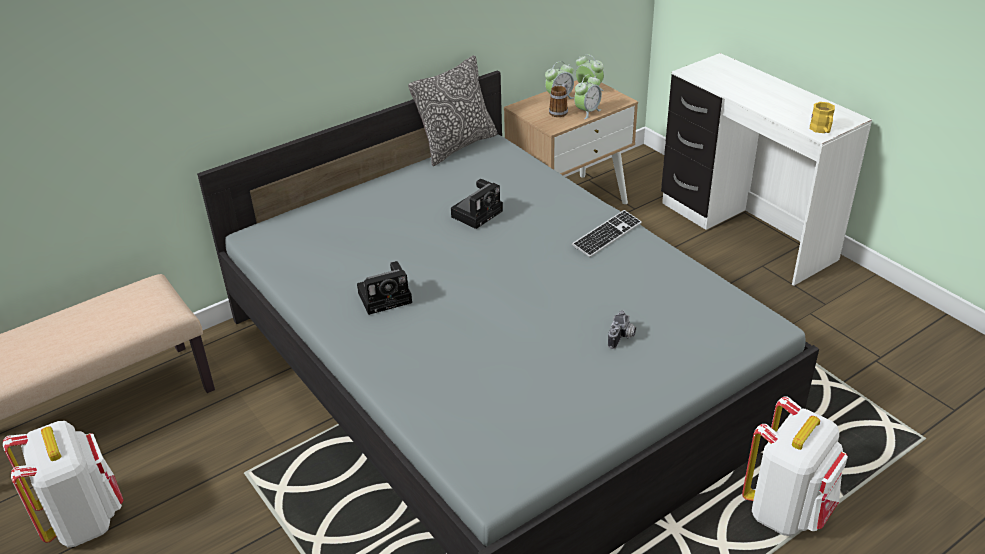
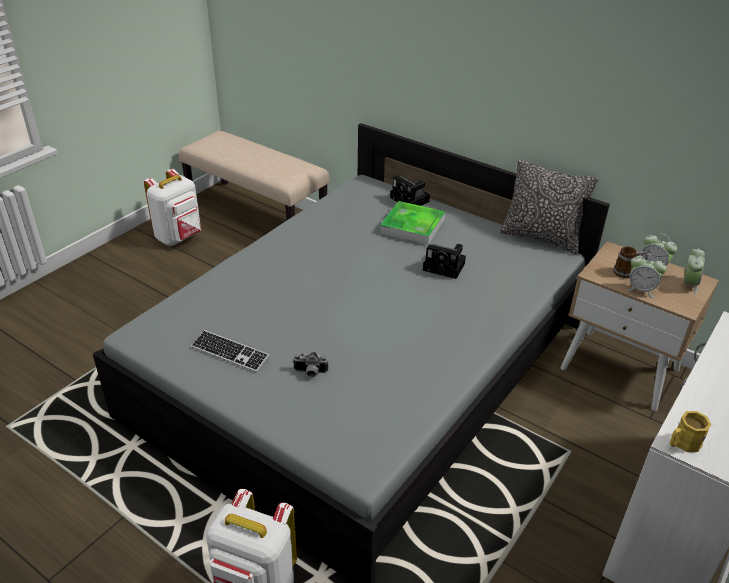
camera: 70 degrees right, 0 degrees up
(386, 217) = (412, 226): none -> tray
(387, 297) = (316, 248): camera -> camera (411, 200)
(607, 235) = (455, 343): keyboard -> keyboard (230, 352)

